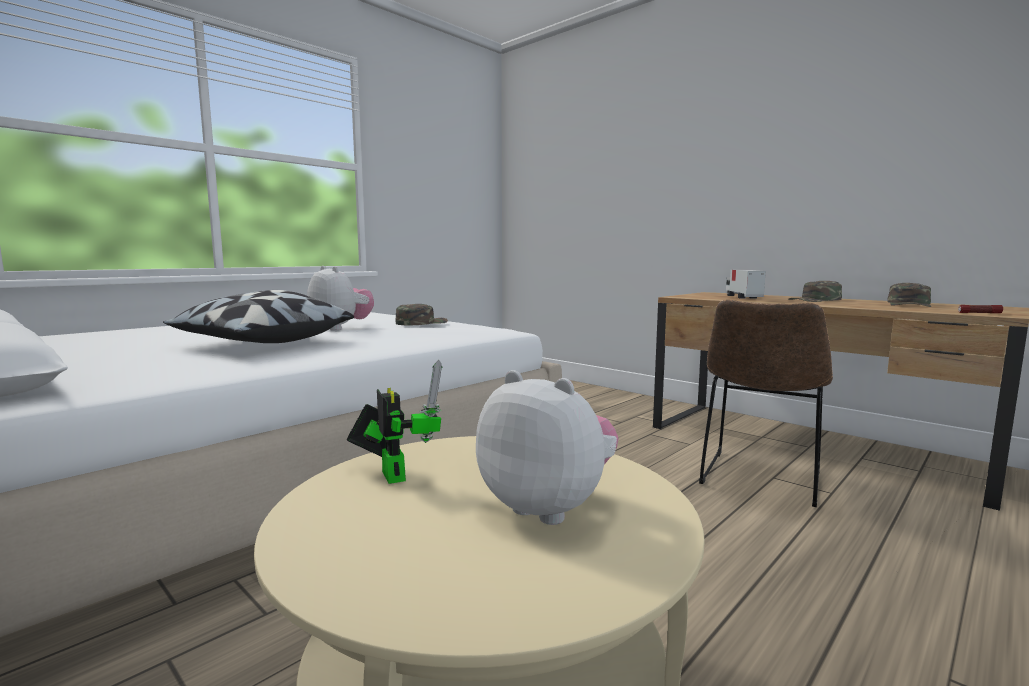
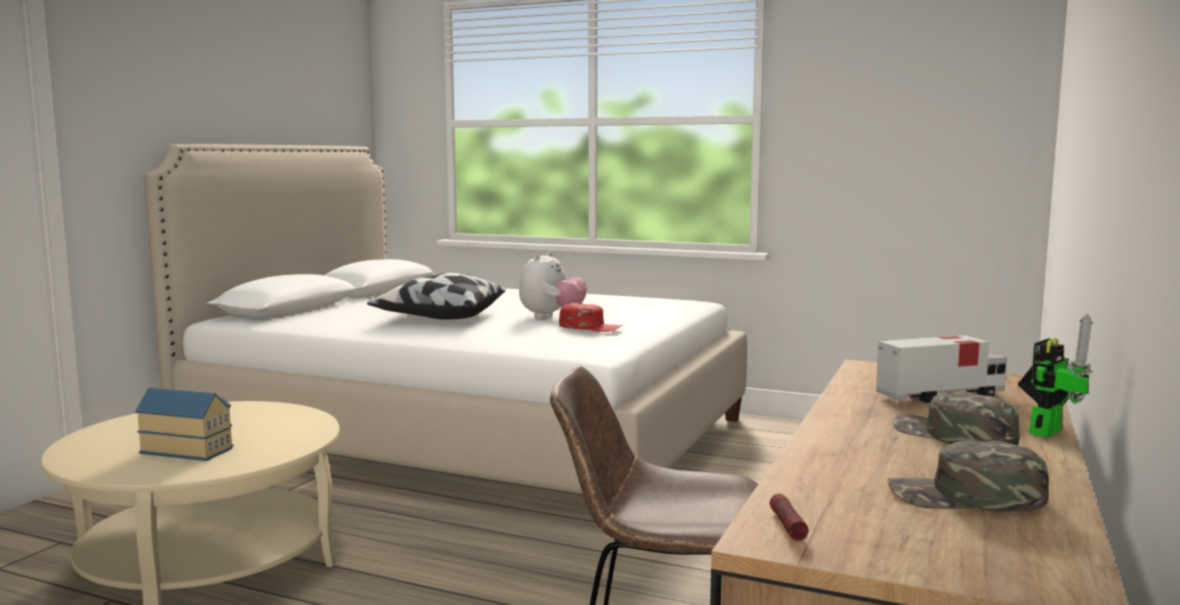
camera: 70 degrees right, 0 degrees up
(392, 473) = (249, 413): toy robot -> toy robot (1047, 430)
(421, 323) = (590, 327): green cap -> red cap
(548, 507) = (188, 449): plush toy -> toy house

